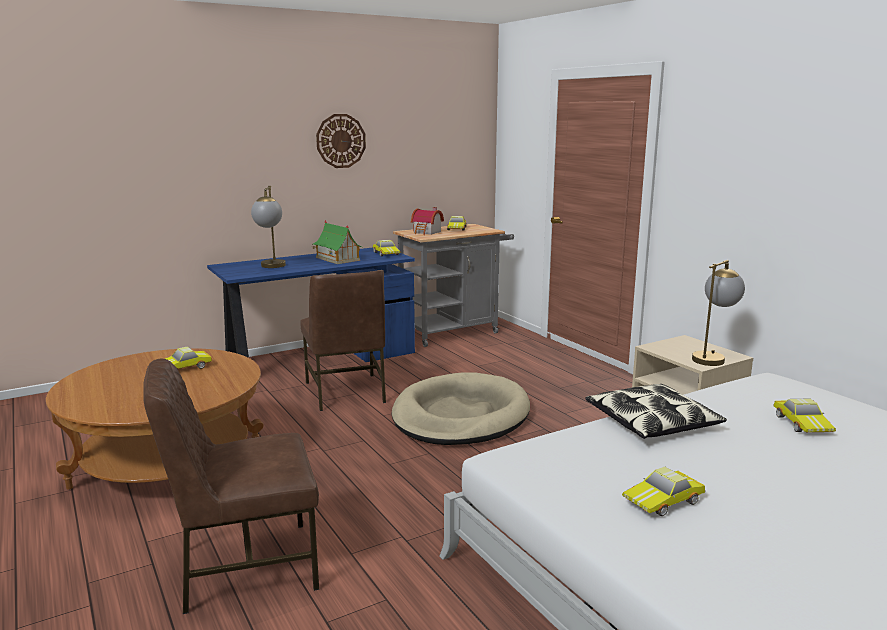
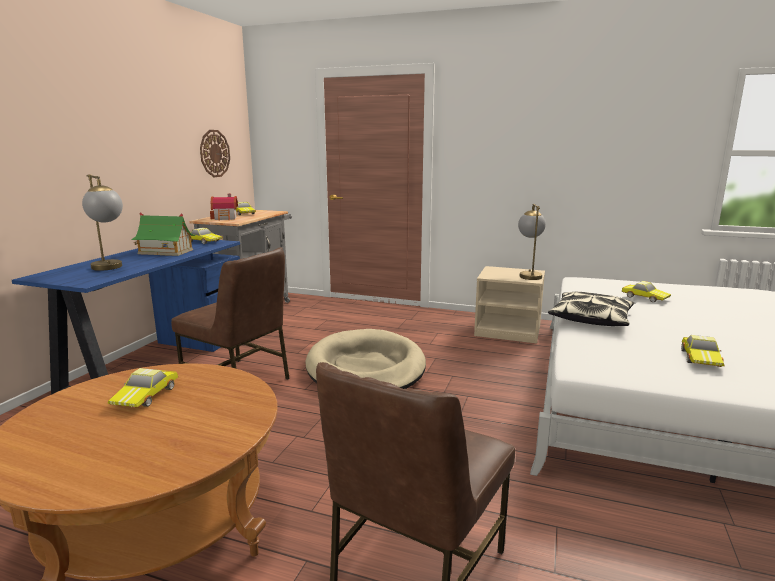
camera: 40 degrees left, 0 degrees up
(341, 141) = (134, 127): wall clock -> wall clock (214, 153)

